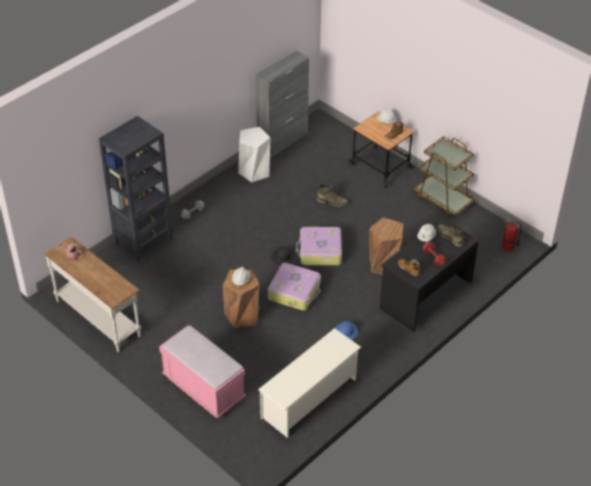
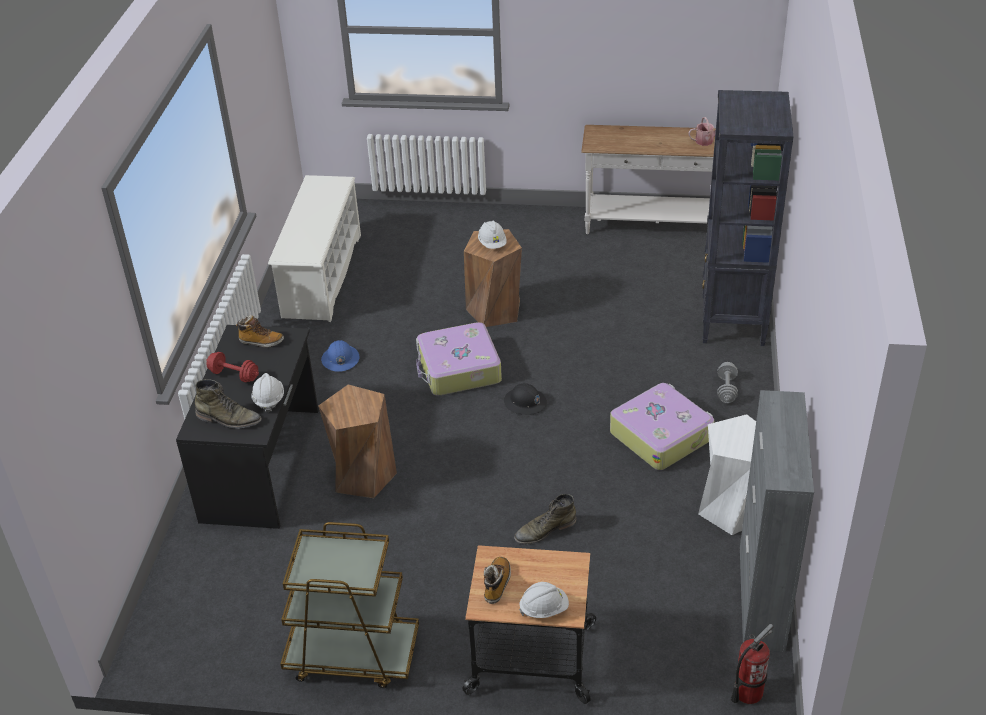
camera: 145 degrees right, 5 degrees down
(203, 388) = (454, 228): pink bench -> none
(320, 251) = (480, 440): suitcase -> suitcase (661, 435)
(508, 247) = (165, 625): fire extinguisher -> fire extinguisher (747, 692)

